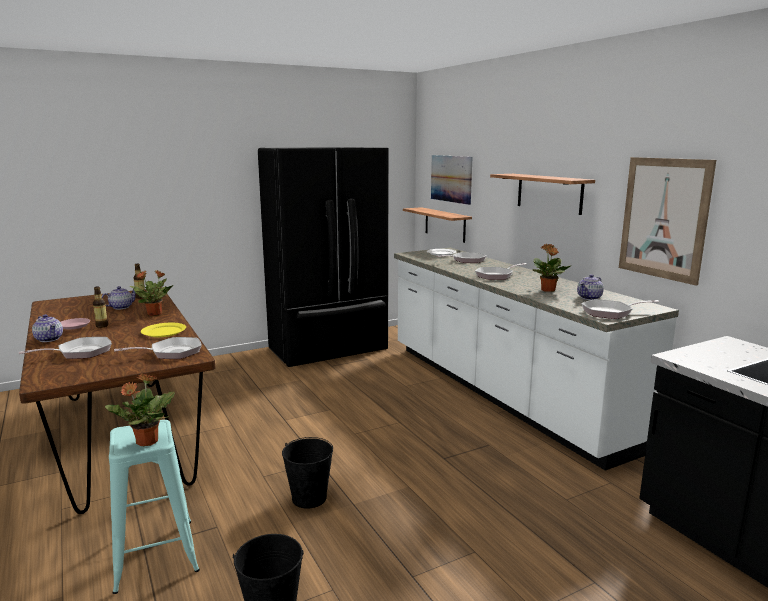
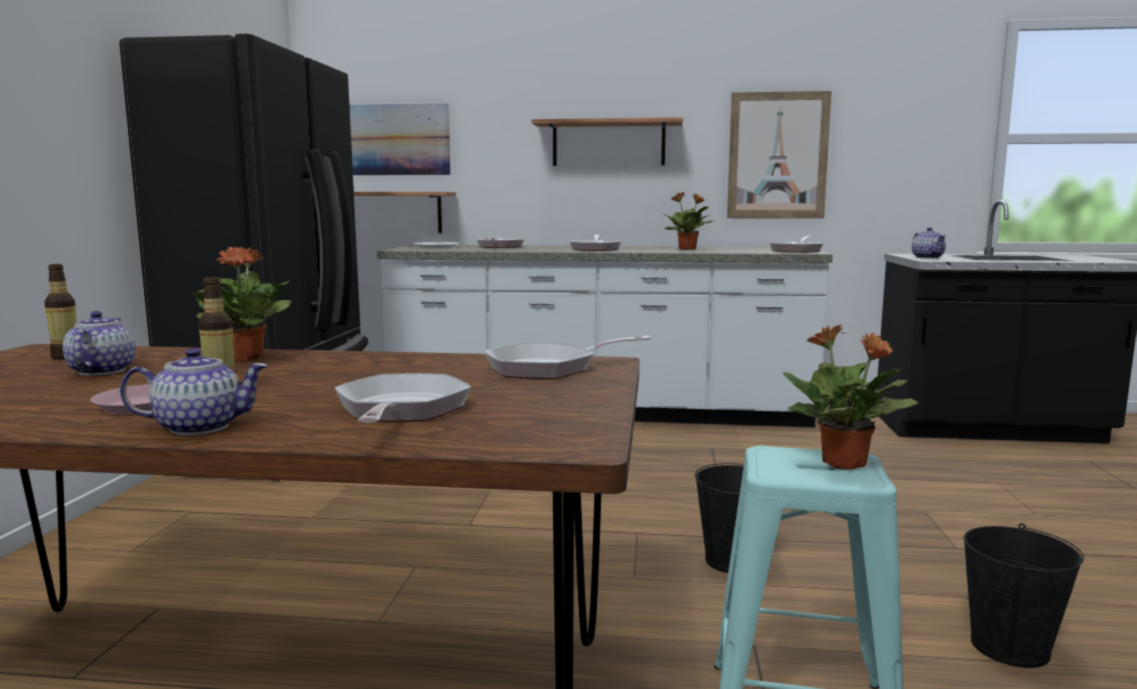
camera: 55 degrees left, 5 degrees down
(163, 332) = (398, 363): yellow plate -> none
(172, 353) = (548, 368): frying pan -> frying pan turned 120 degrees counterclockwise
(589, 298) = (736, 249): teapot -> teapot (927, 257)

